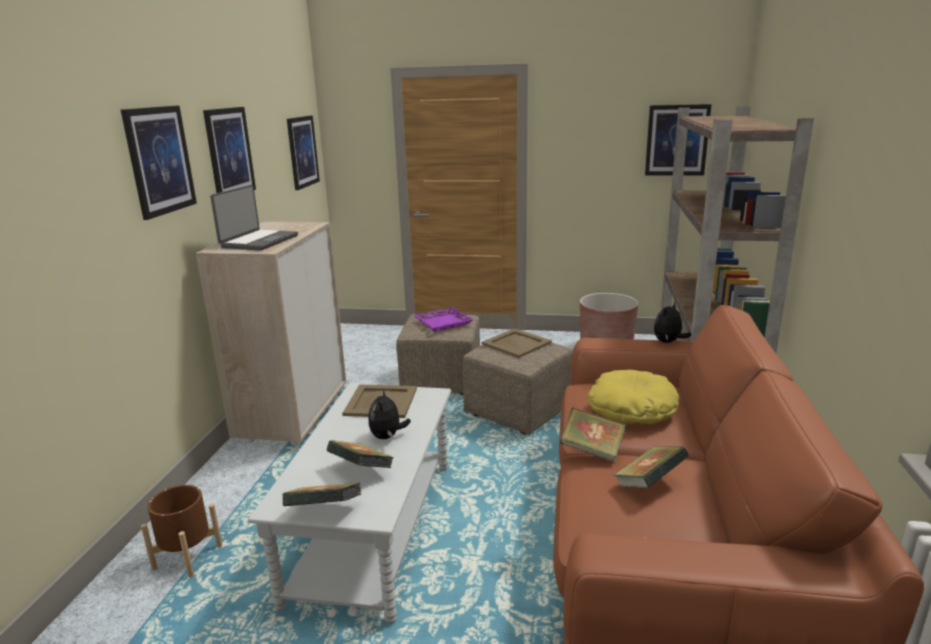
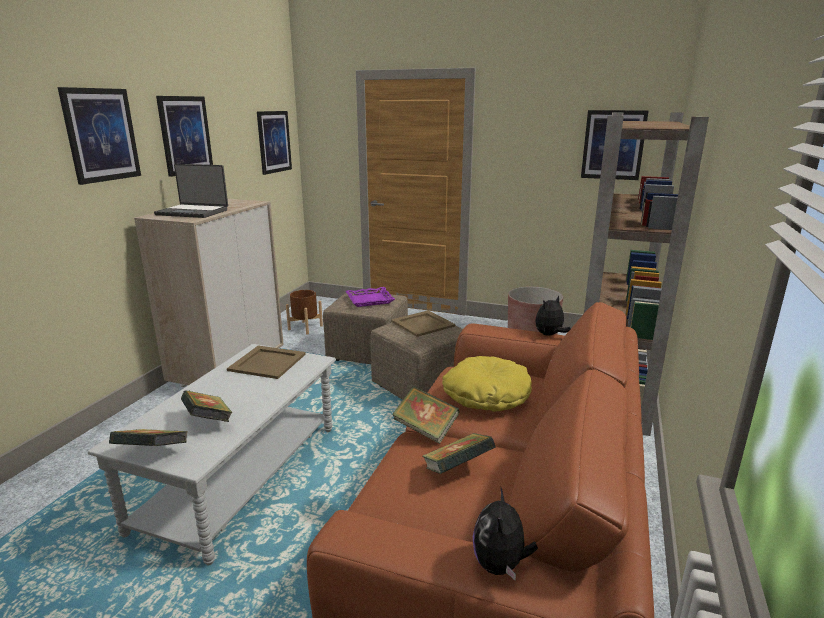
camera: 10 degrees right, 0 degrees up
(187, 557) = (79, 478): brown planter -> brown planter (305, 328)
(258, 241) = (193, 212): laptop -> laptop turned 75 degrees clockwise
(387, 436) = (251, 394): plush toy -> plush toy (500, 565)

